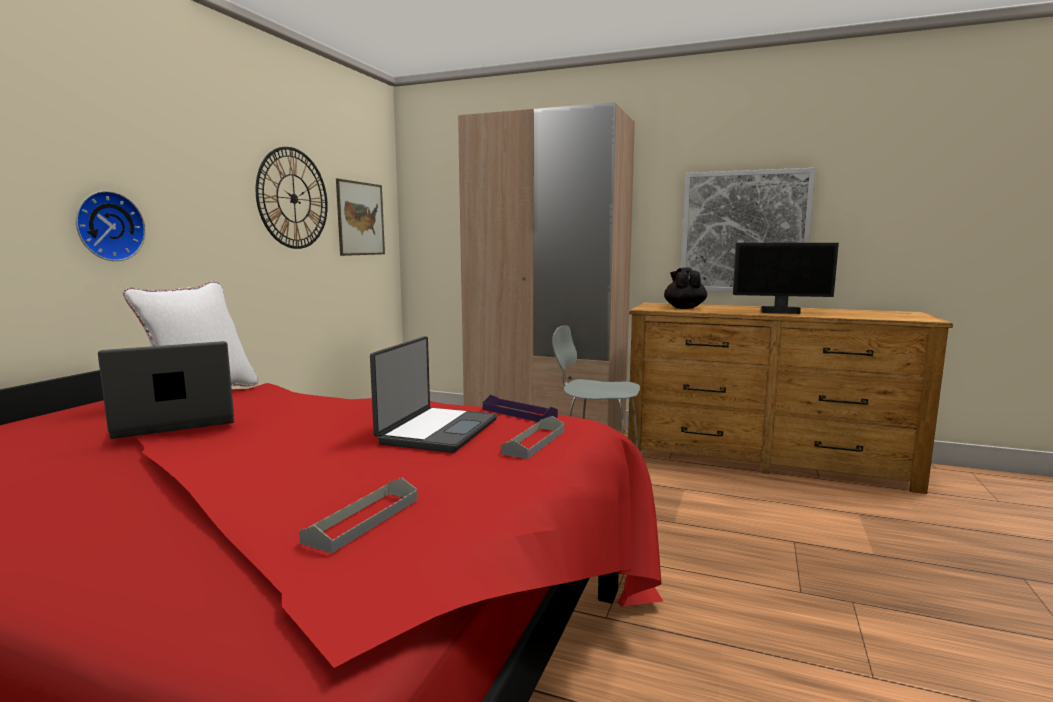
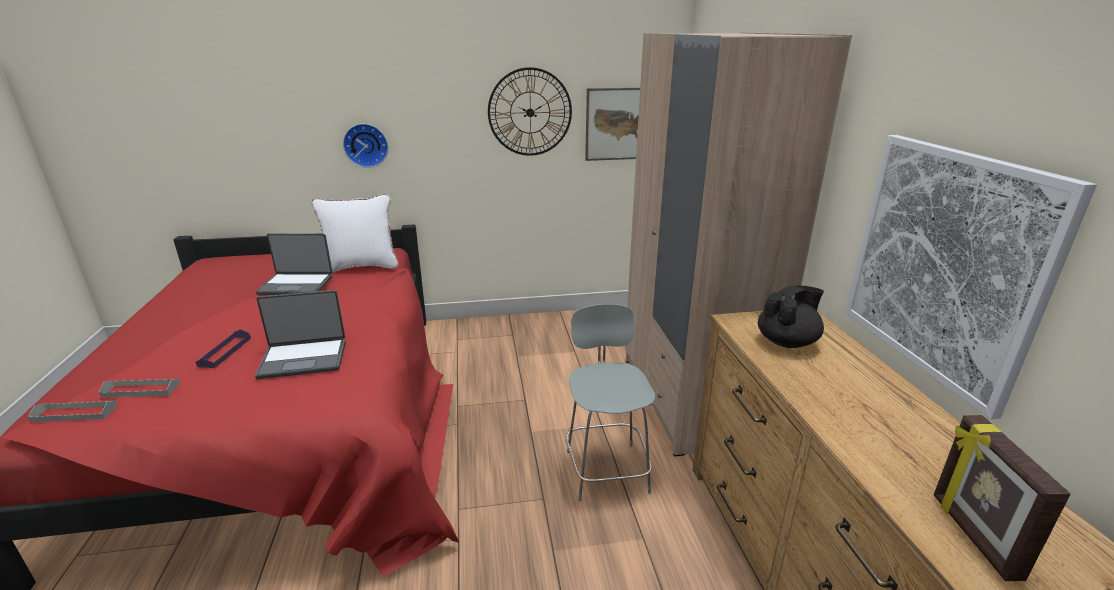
camera: 60 degrees right, 15 degrees up
(175, 422) = (296, 285): laptop -> laptop turned 150 degrees clockwise
(519, 413) = (363, 373): purple tray -> purple tray (225, 352)
(534, 442) = (288, 400): grey tray -> grey tray (75, 413)
(780, 312) = (856, 423): monitor -> none
(873, 315) = (973, 535): none -> picture frame

